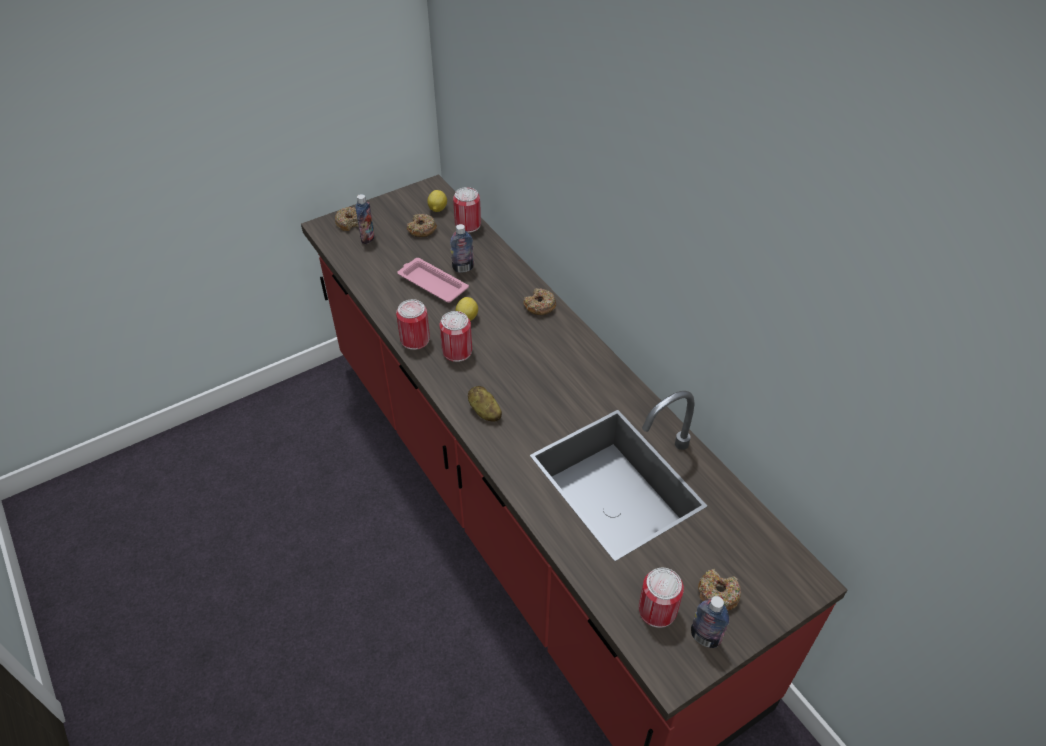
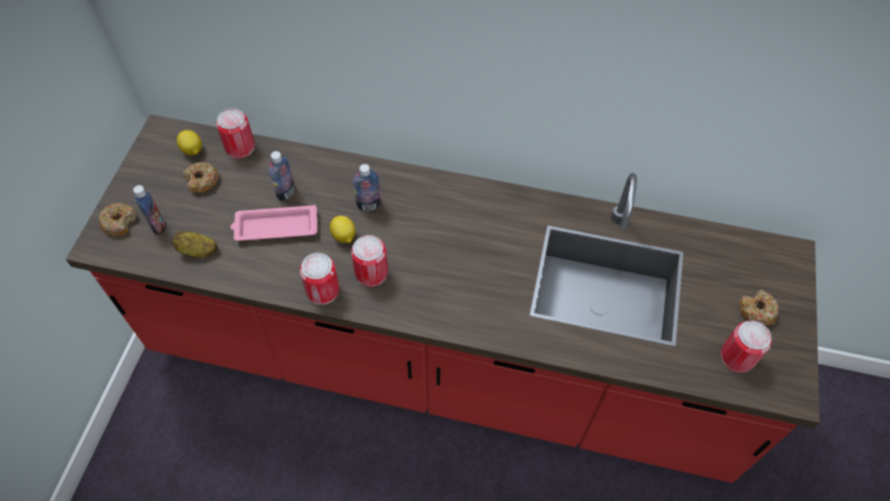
camera: 45 degrees left, 10 degrees up
(484, 412) = (455, 308): potato -> potato (197, 251)
(540, 306) = (391, 181): donut -> none
(705, 637) = (782, 349): bottle -> bottle (369, 205)

